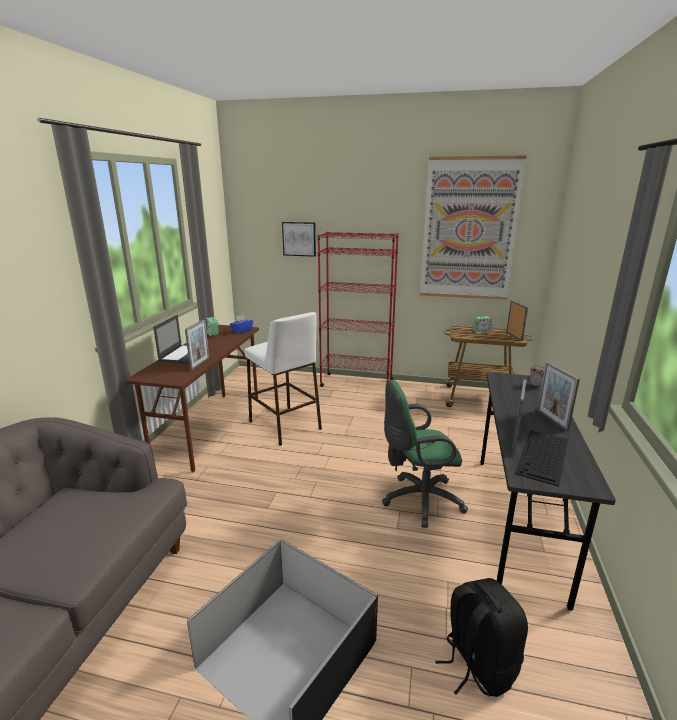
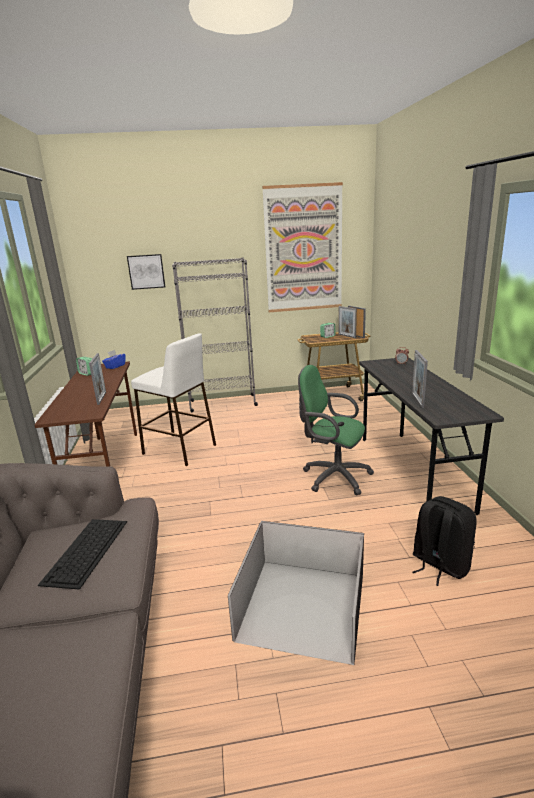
camera: 20 degrees left, 0 degrees up
(185, 354) = (77, 394): laptop -> none
(356, 383) = (222, 403): red bookcase -> grey bookcase
(418, 500) = (333, 476): green office chair -> green office chair turned 60 degrees clockwise
(543, 456) = (442, 404): keyboard -> keyboard (86, 551)
(552, 420) = (430, 382): picture frame -> picture frame (347, 336)

